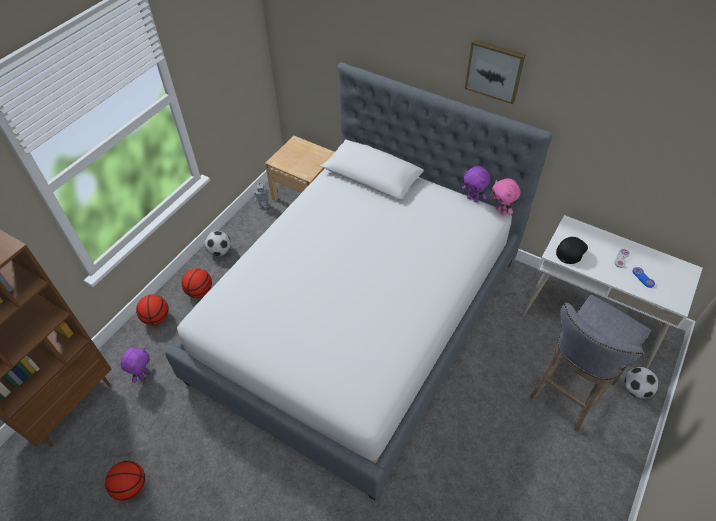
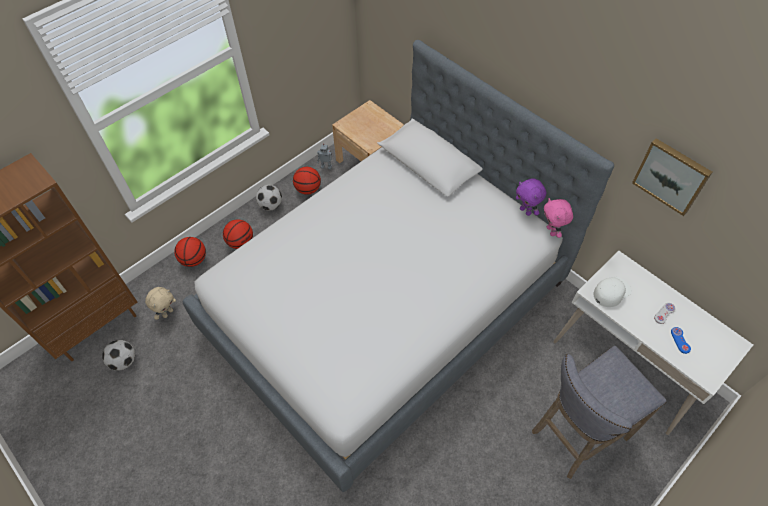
camera: 15 degrees right, 5 degrees up
(131, 486) = (129, 417): basketball -> basketball (308, 189)
(143, 374) = (168, 313): purple plush toy -> beige plush toy
(495, 70) = (566, 84): picture -> picture (672, 175)
(571, 250) = (611, 292): black cap -> white cap
(636, 389) = (649, 451): football -> football (124, 361)

